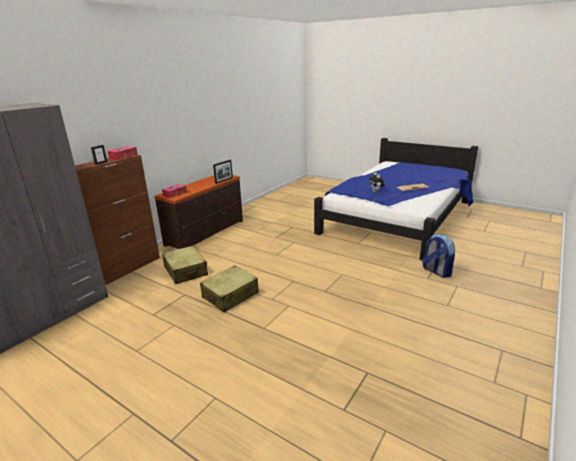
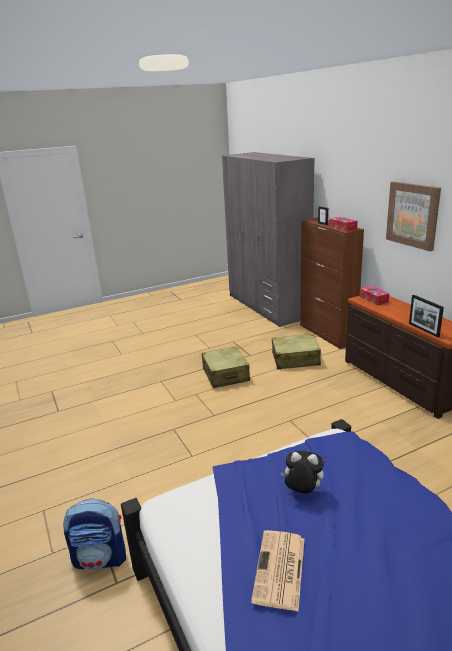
camera: 120 degrees right, 0 degrees up
(161, 125) = (413, 215): none -> picture

